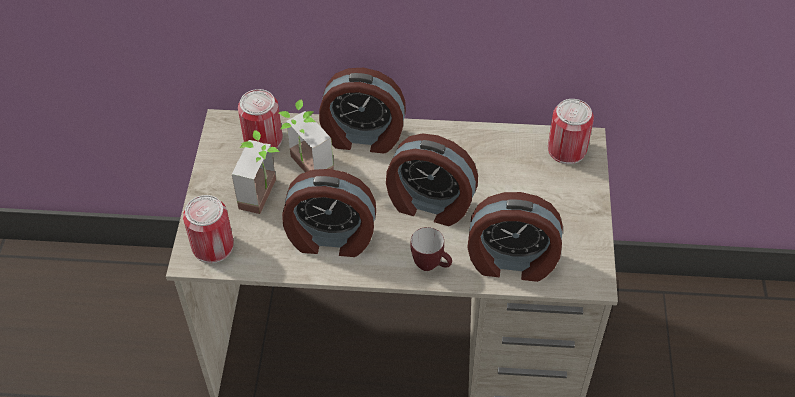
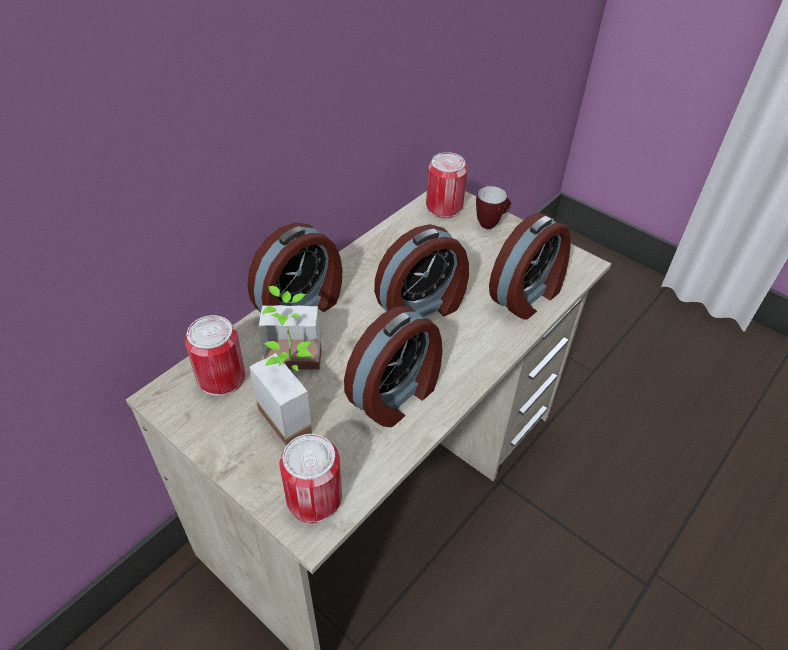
camera: 55 degrees left, 5 degrees down
(431, 266) = (490, 344): mug -> mug (491, 223)

